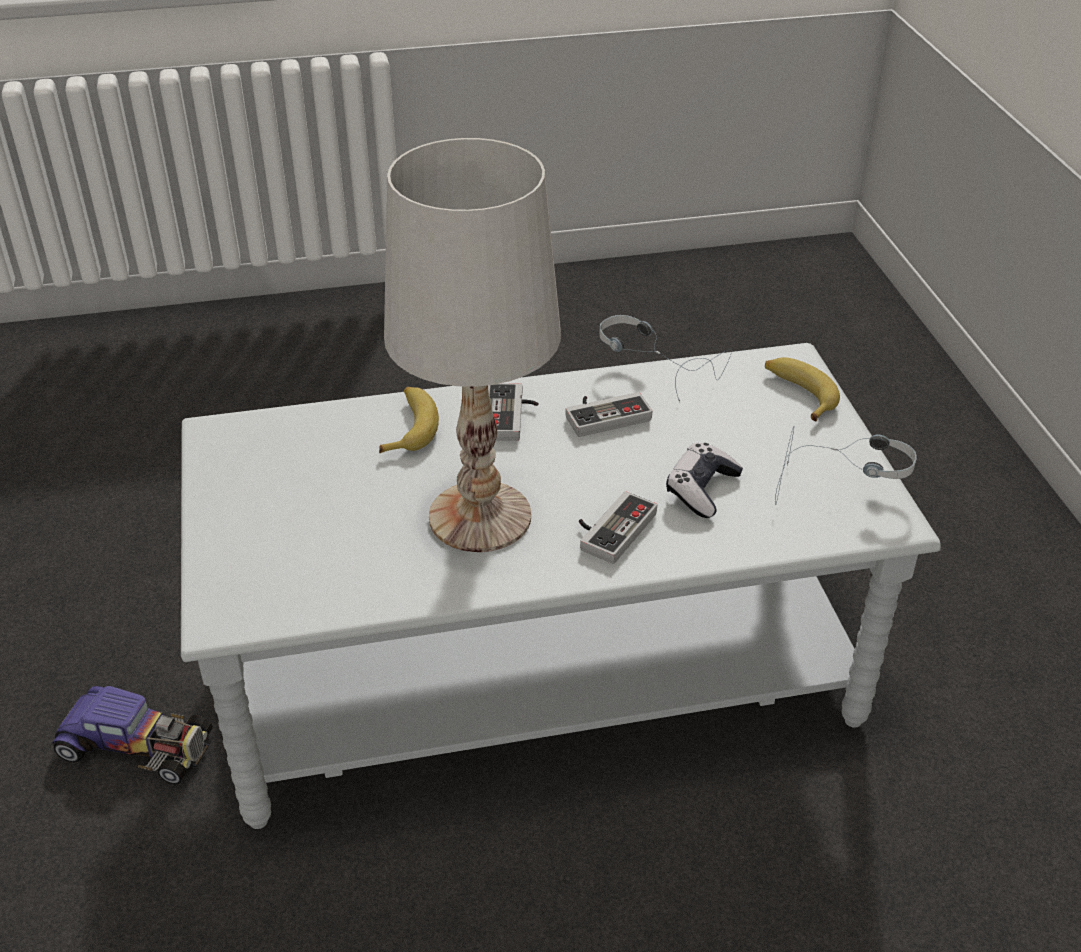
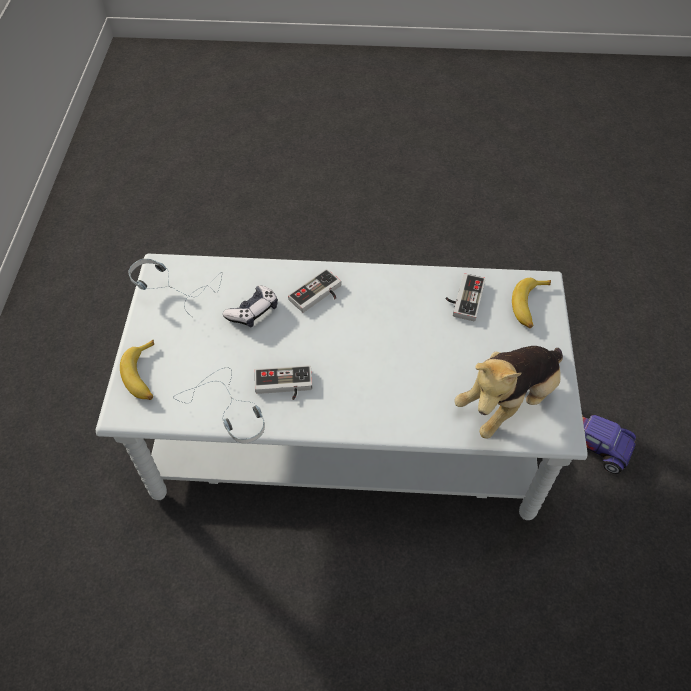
camera: 165 degrees left, 15 degrees up
(287, 451) = (508, 400): none -> plush toy
(409, 427) = (422, 405): banana -> banana (529, 306)
(481, 518) = (390, 319): white table lamp -> none
(512, 416) = (348, 399): game controller -> game controller (463, 298)

